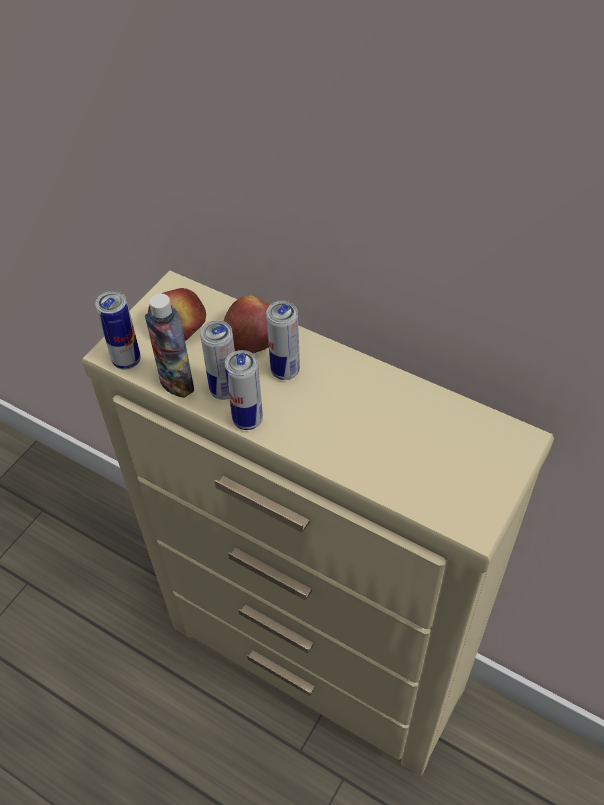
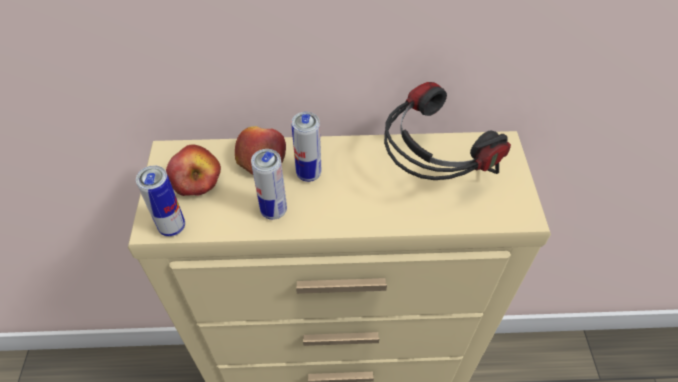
camera: 35 degrees left, 0 degrees up
(176, 383) = (229, 224): bottle -> none
(248, 420) = (310, 224): can -> none
(408, 433) = (430, 175): none -> headphones

